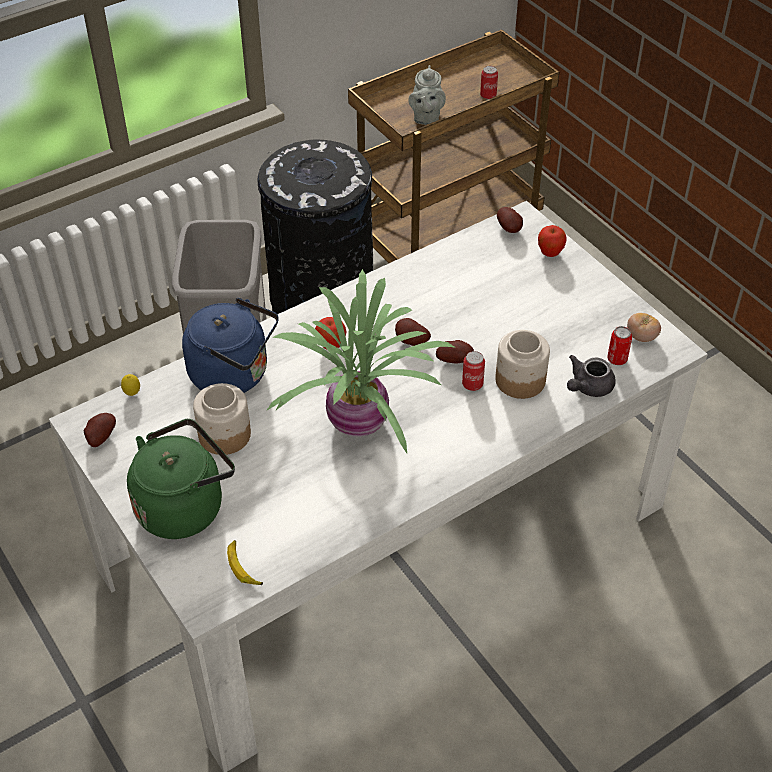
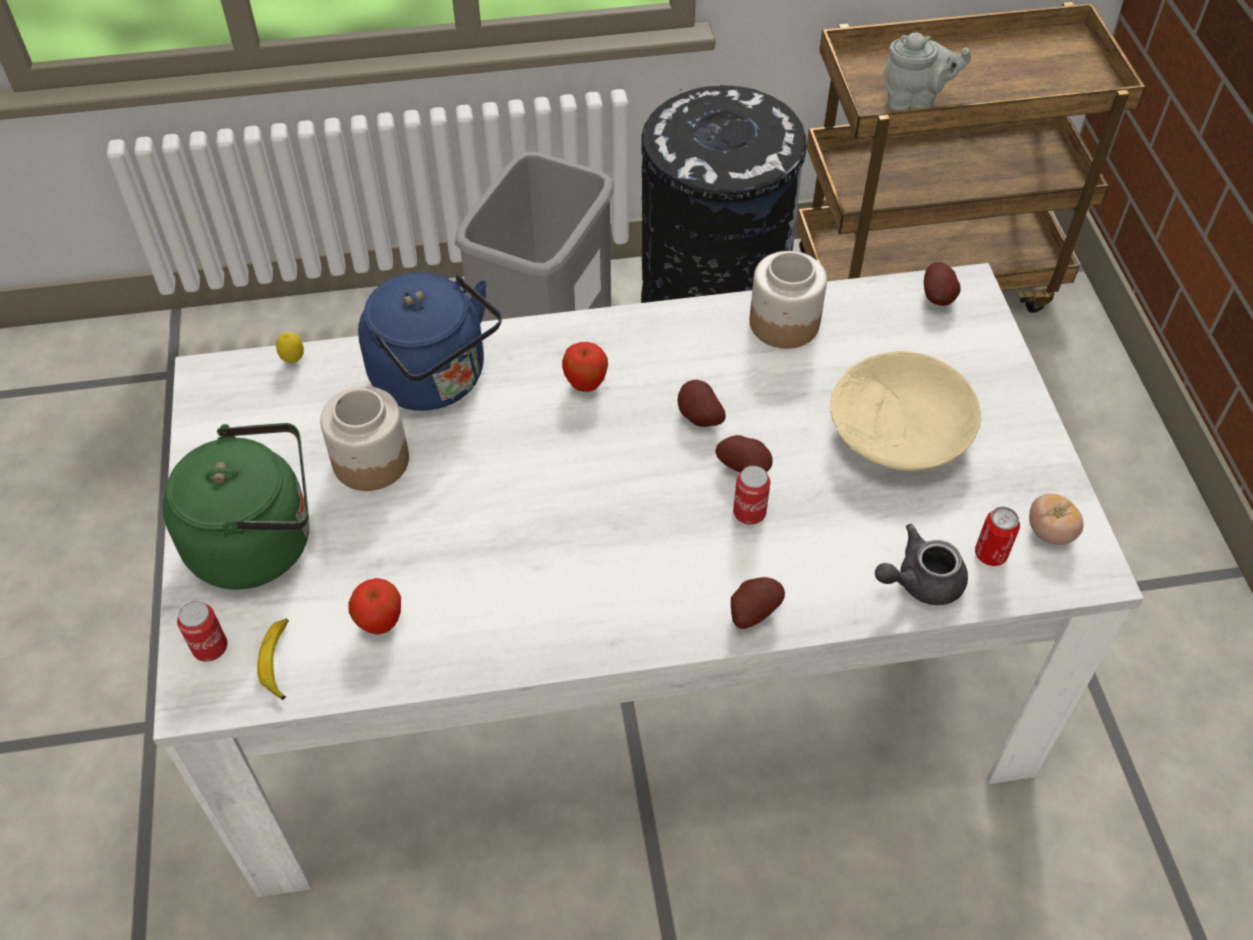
camera: 25 degrees right, 5 degrees up
(100, 437) = (218, 406): potato -> potato (752, 611)
(357, 424) = (553, 513): potted plant -> none
(426, 118) = (915, 101): grey teapot -> grey teapot turned 120 degrees counterclockwise
(488, 95) = (1023, 93): can -> can (210, 648)
(519, 380) = (822, 532): jar -> jar (783, 323)
(531, 311) = (901, 432): none -> beige bowl
(550, 253) = (978, 354): apple -> apple (380, 623)

